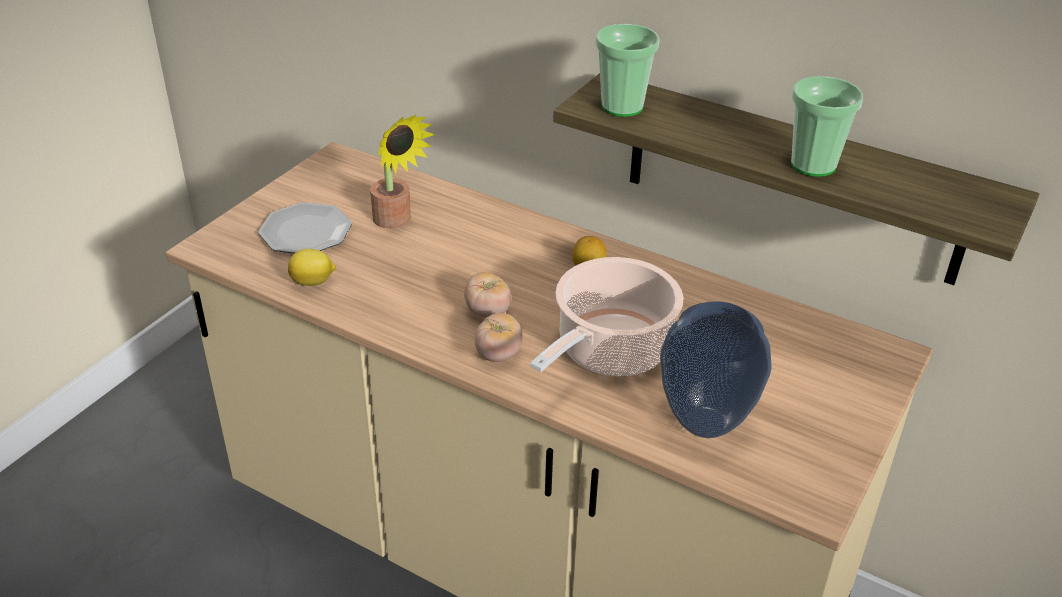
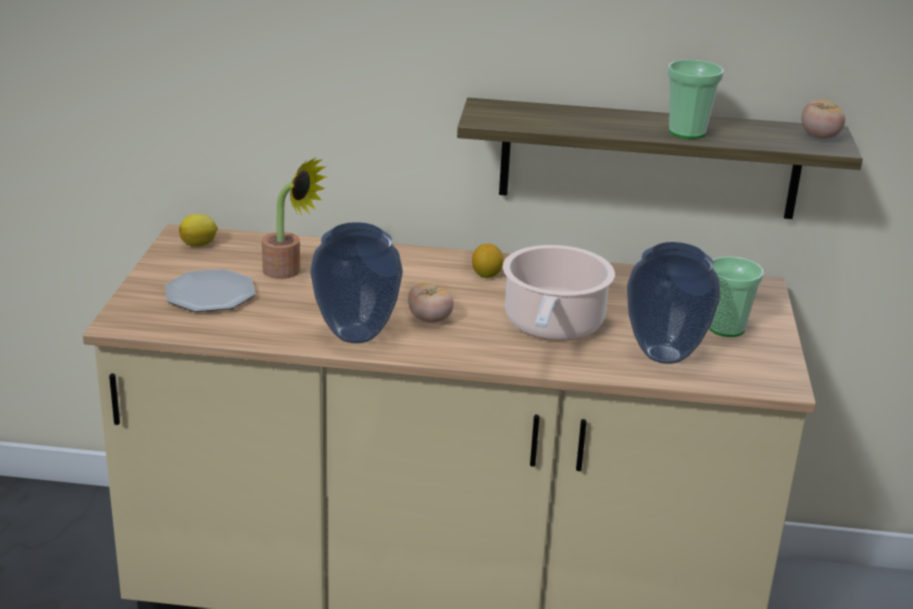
camera: 25 degrees left, 10 degrees down
(313, 282) = (253, 329): lemon -> lemon (199, 244)
(403, 313) = (357, 334): none -> vase
(498, 354) = (465, 346): tomato -> tomato (819, 137)
(622, 107) = (510, 117): cup -> cup (726, 328)

